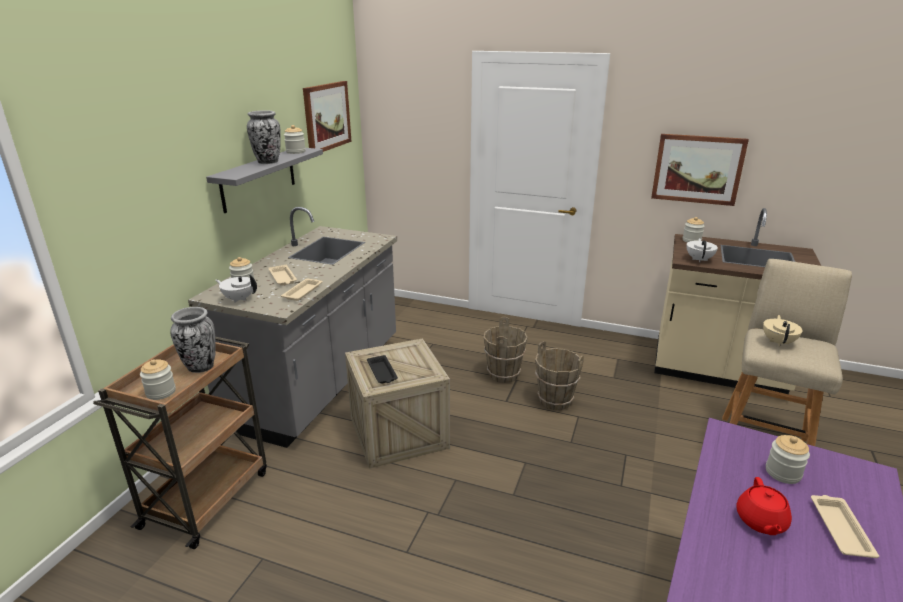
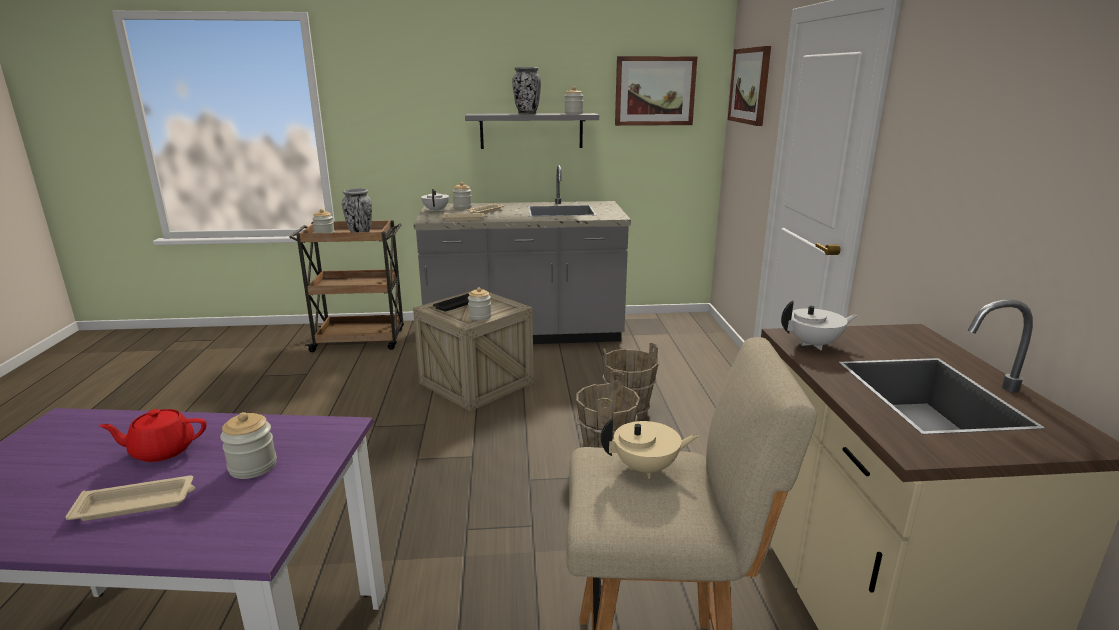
camera: 65 degrees right, 5 degrees down
(691, 240) = (908, 336): jar -> jar (480, 317)
(697, 169) = (976, 202): picture -> picture (750, 86)

